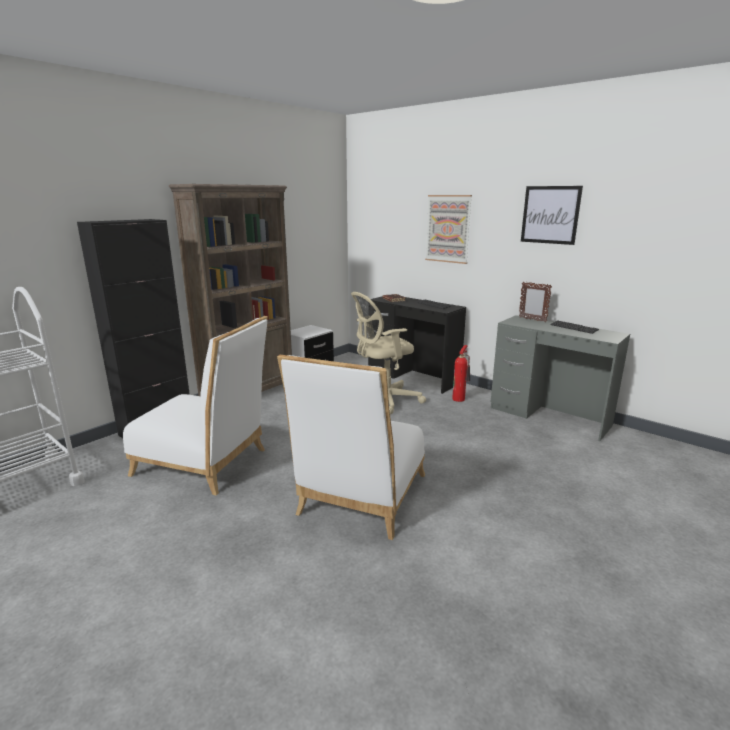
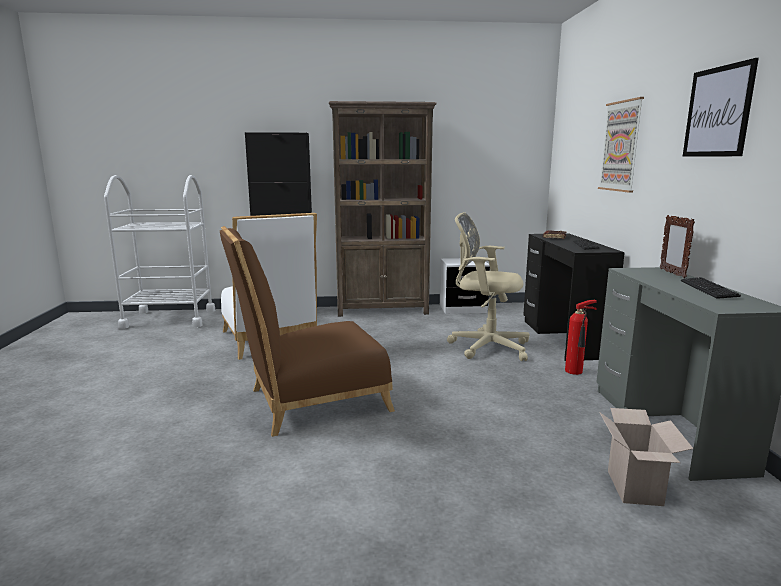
camera: 45 degrees right, 5 degrees down
(360, 499) = (310, 402): white chair -> brown chair
(594, 456) = (636, 489): none -> cardboard box

